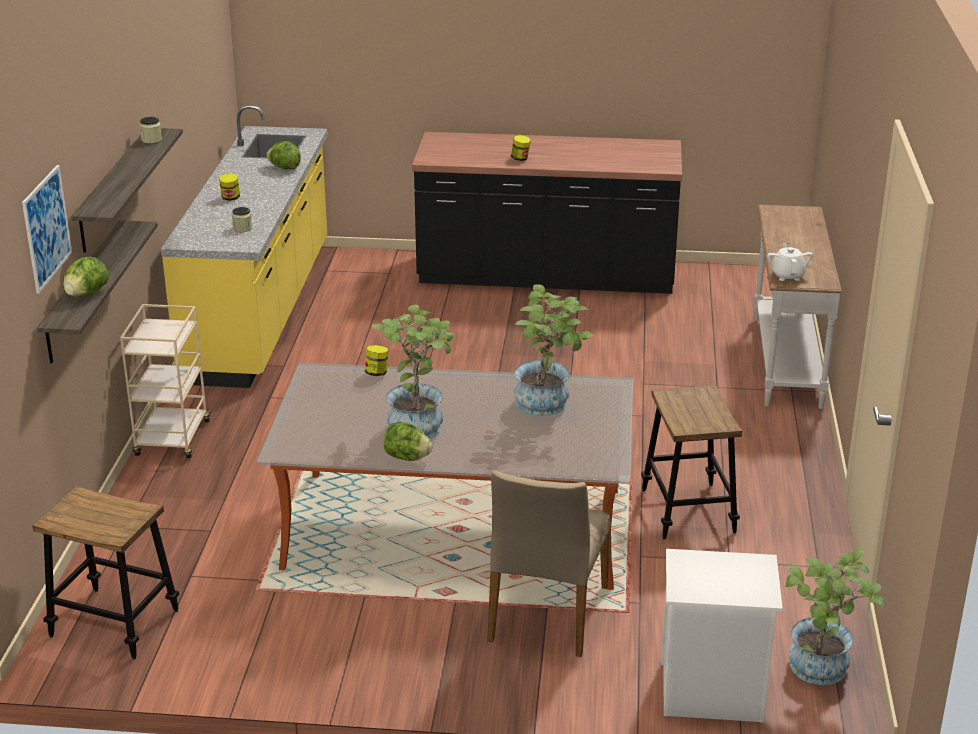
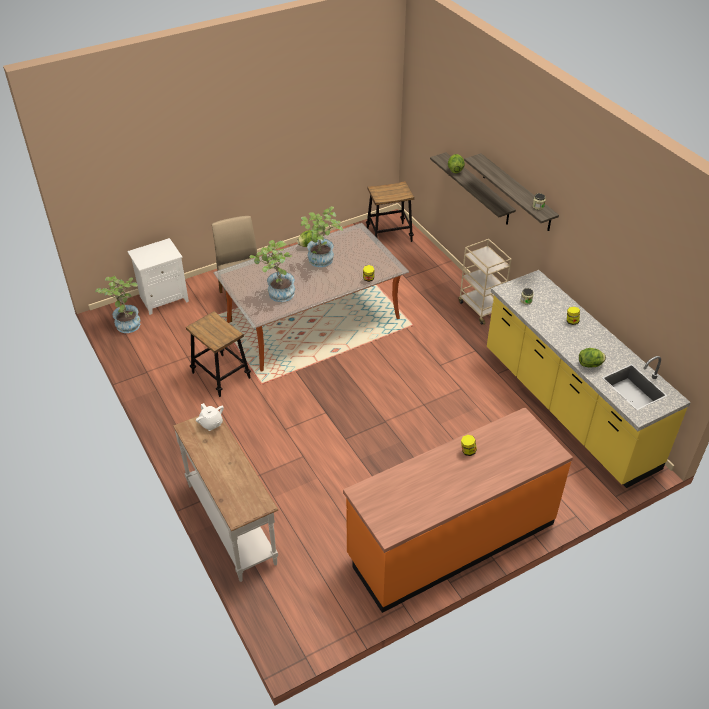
camera: 145 degrees right, 15 degrees up
(46, 228) = (464, 133): picture -> none
(546, 276) = (451, 540): black counter -> orange counter

